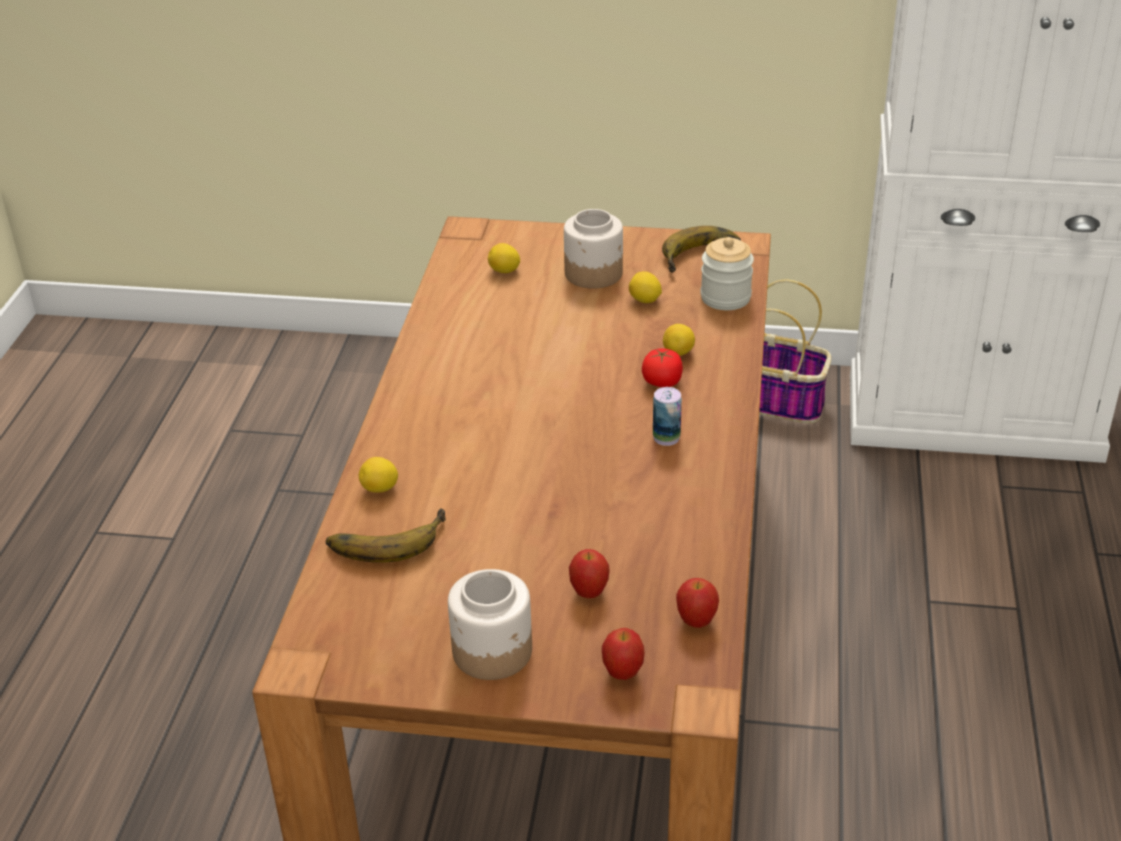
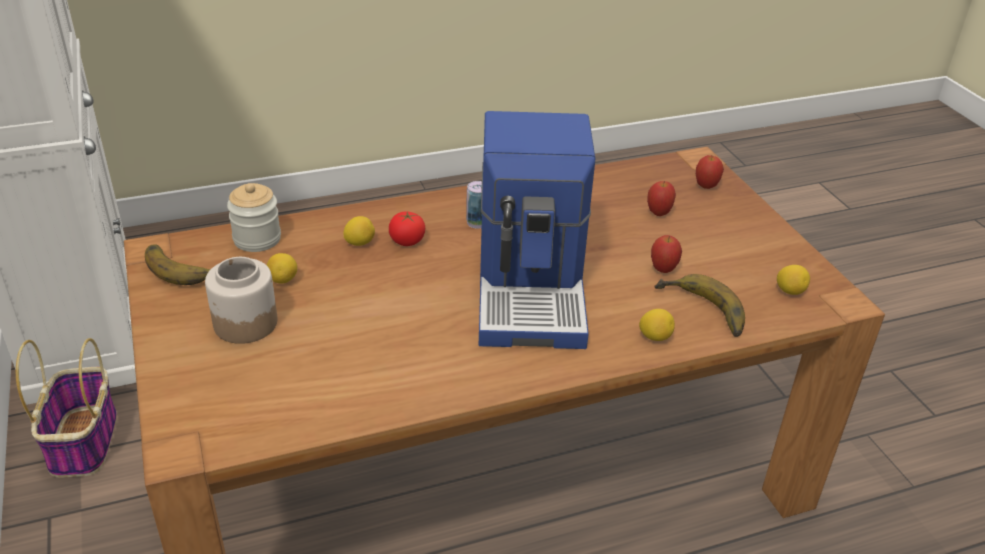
camera: 120 degrees left, 0 degrees up
(493, 651) = (742, 232): jar -> none
(504, 271) = (267, 386): lemon -> lemon (790, 291)
(517, 437) = (533, 289): none -> coffee machine
(696, 621) = (642, 173): apple -> apple (663, 269)

